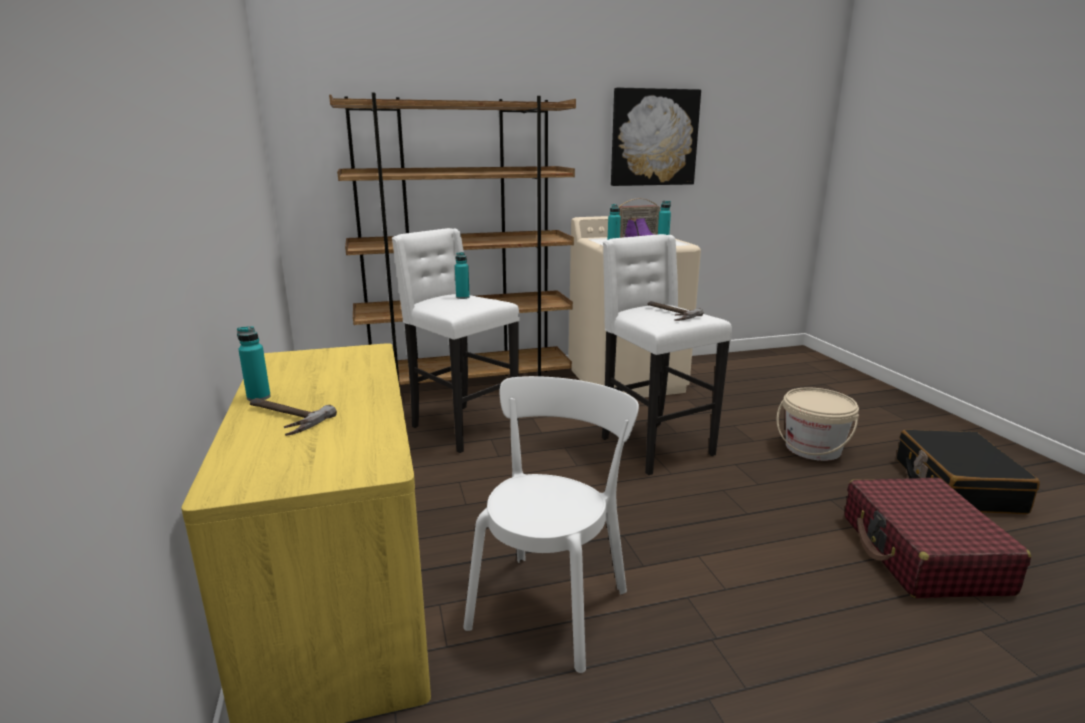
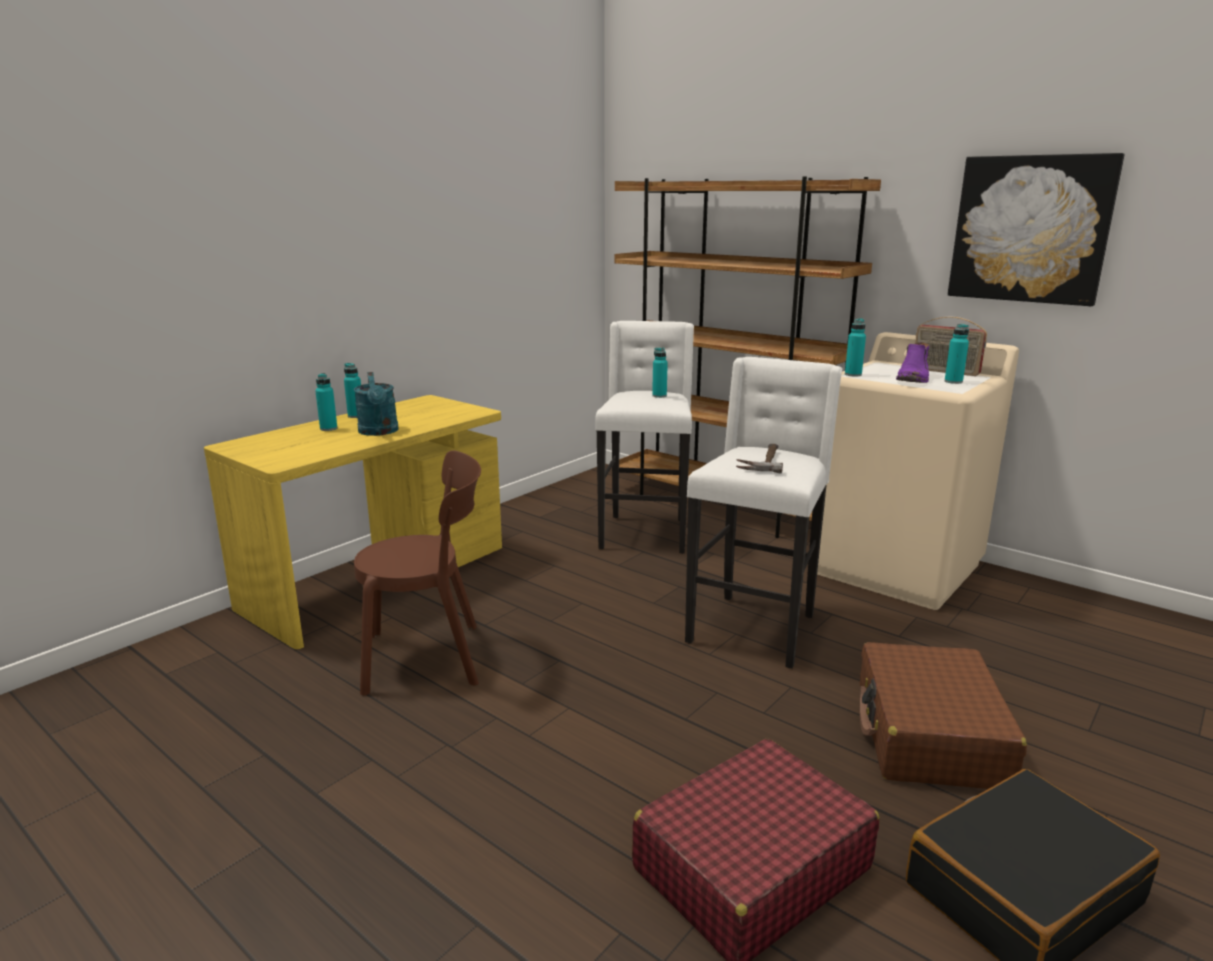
camera: 55 degrees right, 0 degrees up
(281, 418) = (328, 428): hammer -> turquoise bottle
(354, 398) = (379, 432): none -> turquoise watering can
(551, 603) = (430, 657): white chair -> brown chair
(813, 448) = (929, 735): beige bucket -> brown suitcase

